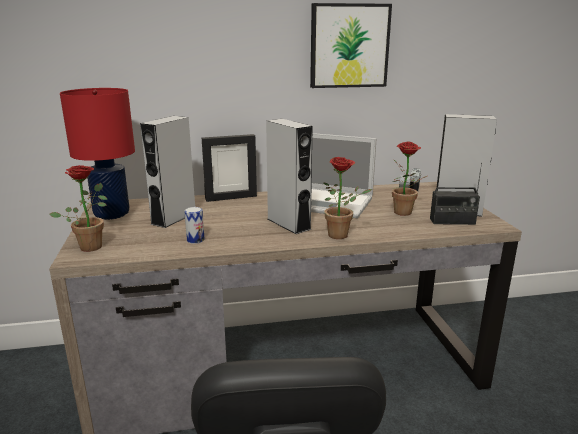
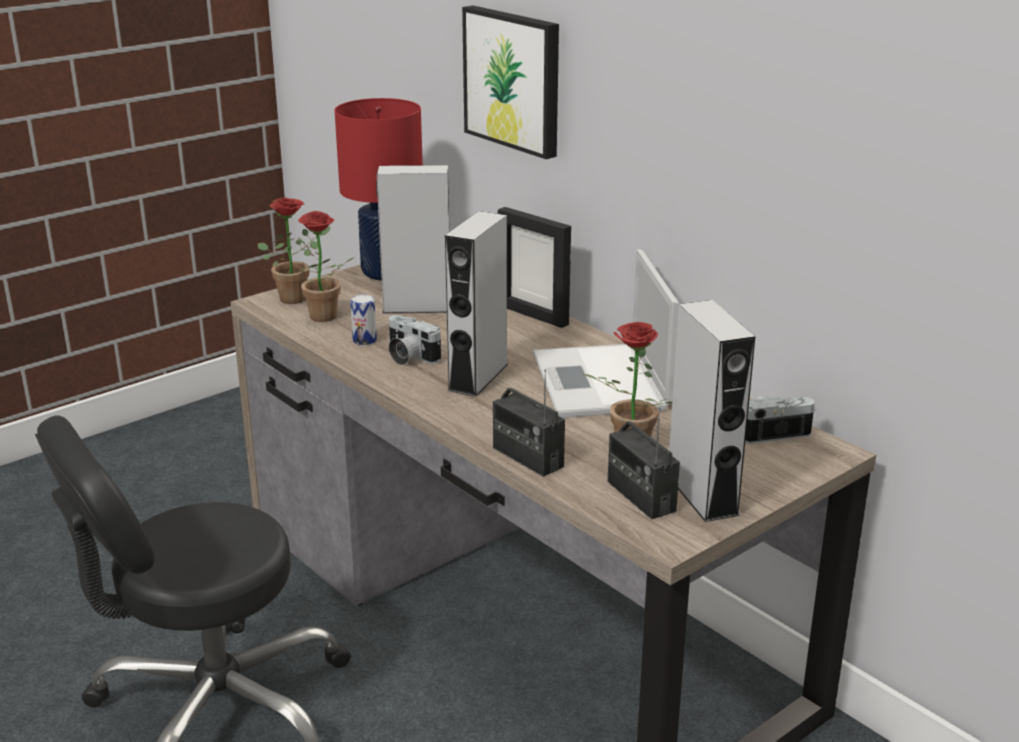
camera: 60 degrees right, 5 degrees up
(237, 234) = (408, 357): none -> camera
(342, 235) = (476, 422): potted plant -> potted plant (324, 319)
(349, 46) = (733, 117): picture -> picture (514, 80)
(394, 233) = (527, 457): none -> radio

